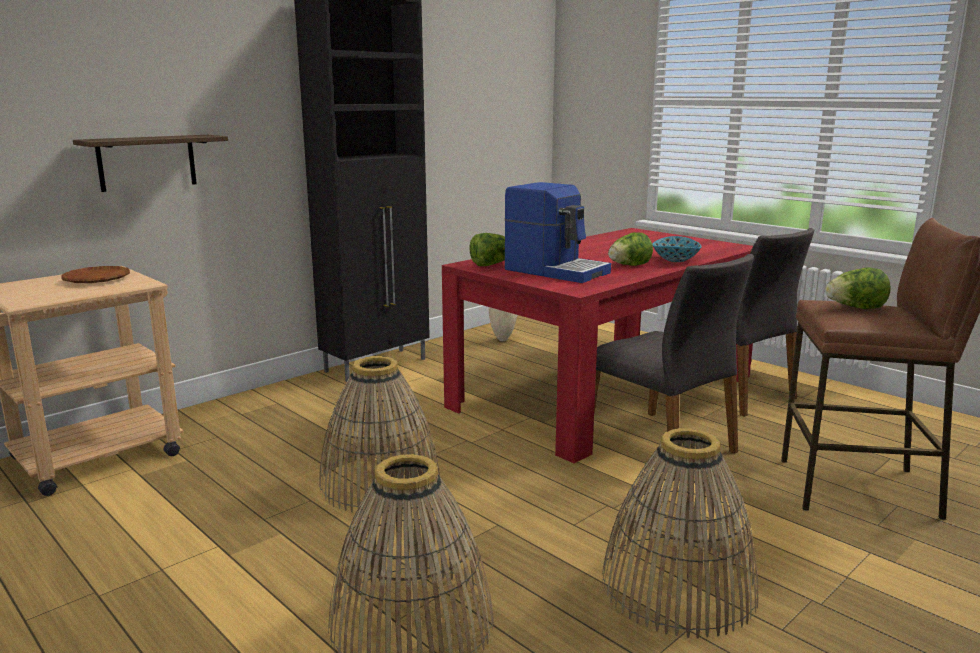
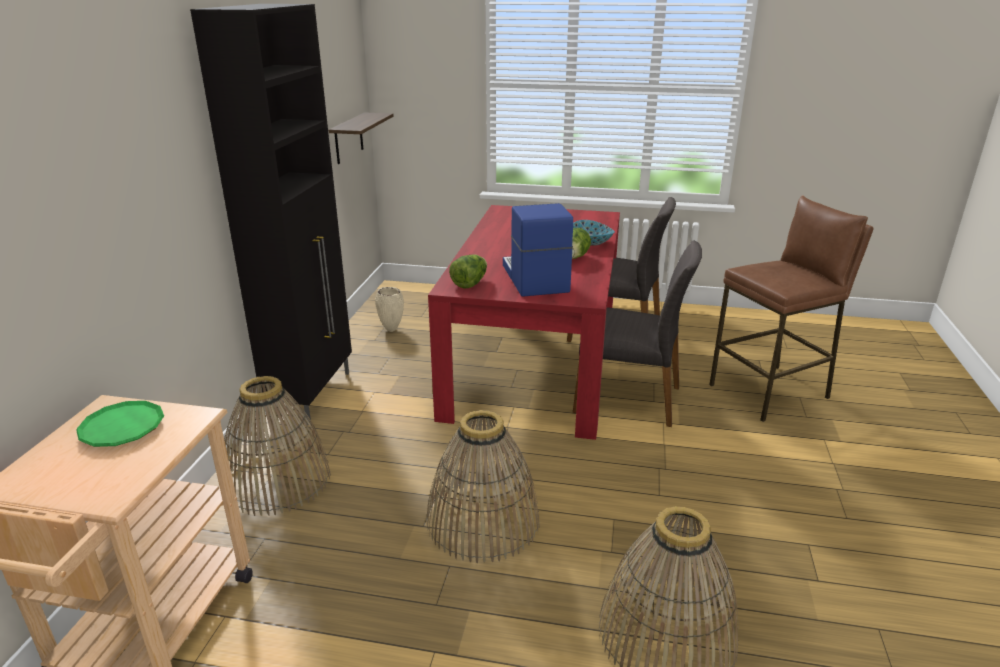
camera: 35 degrees left, 10 degrees up
(97, 279) = (122, 428): brown plate -> green plate
(147, 162) = (98, 259): shelf -> shelf (348, 138)
(556, 271) = (534, 279): coffee machine -> coffee machine turned 105 degrees counterclockwise
(678, 586) = (769, 515): basket -> basket (277, 480)
(855, 308) = (774, 271): lettuce -> none

